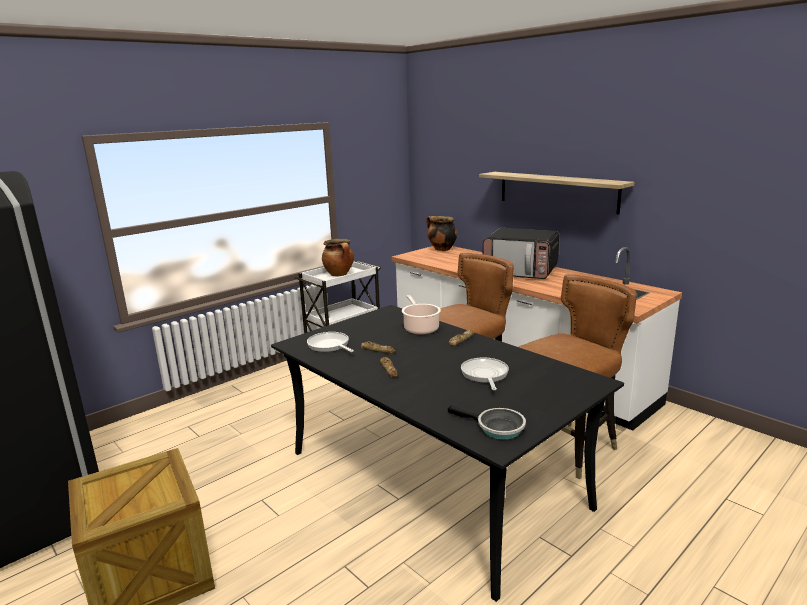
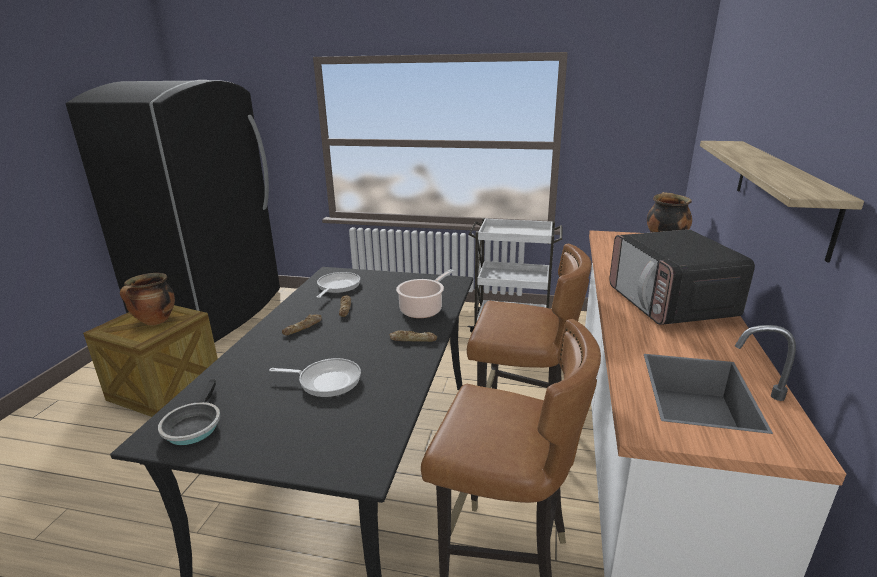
camera: 55 degrees right, 5 degrees up
(339, 274) = (518, 232): cooking pot -> cooking pot (155, 321)
(484, 375) = (326, 381): frying pan -> frying pan turned 45 degrees clockwise

